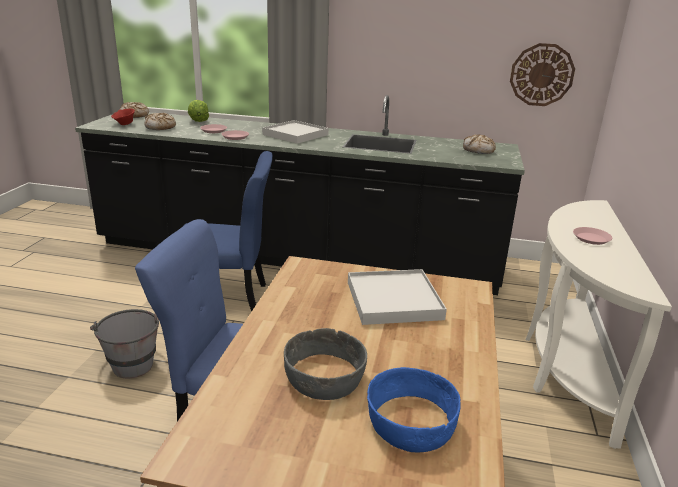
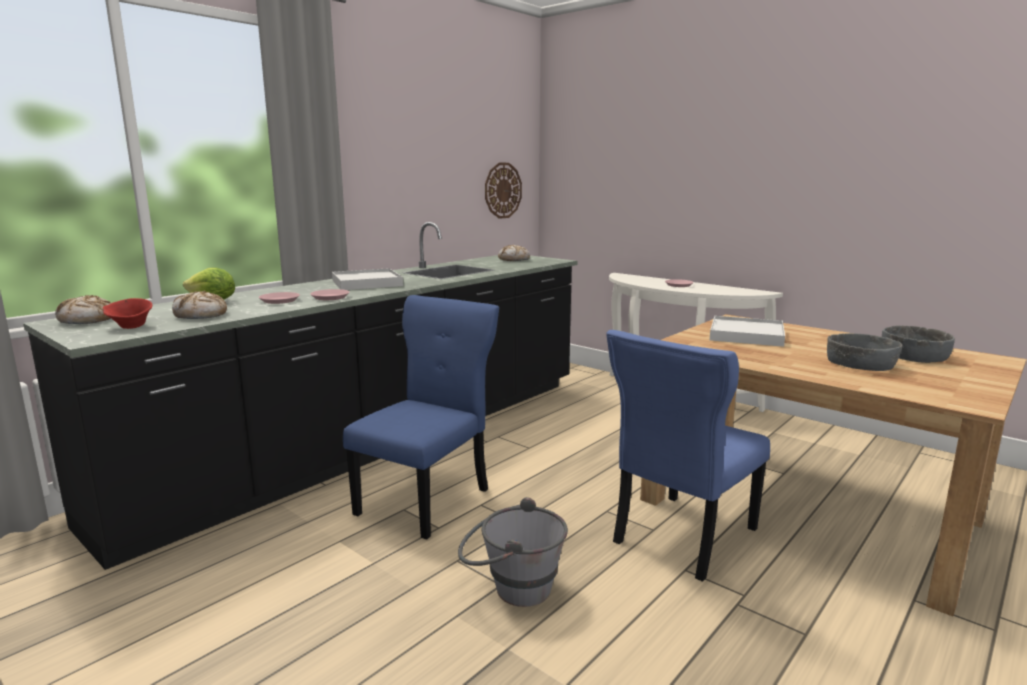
camera: 60 degrees left, 10 degrees down
(409, 422) = (914, 355): blue bowl -> grey bowl

